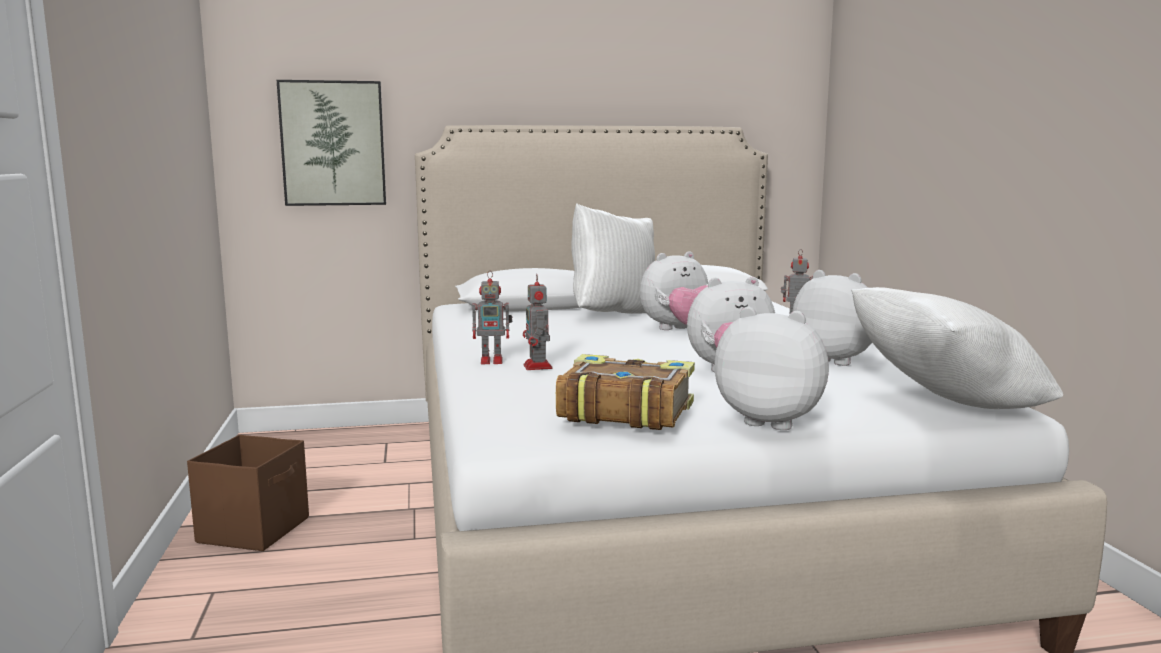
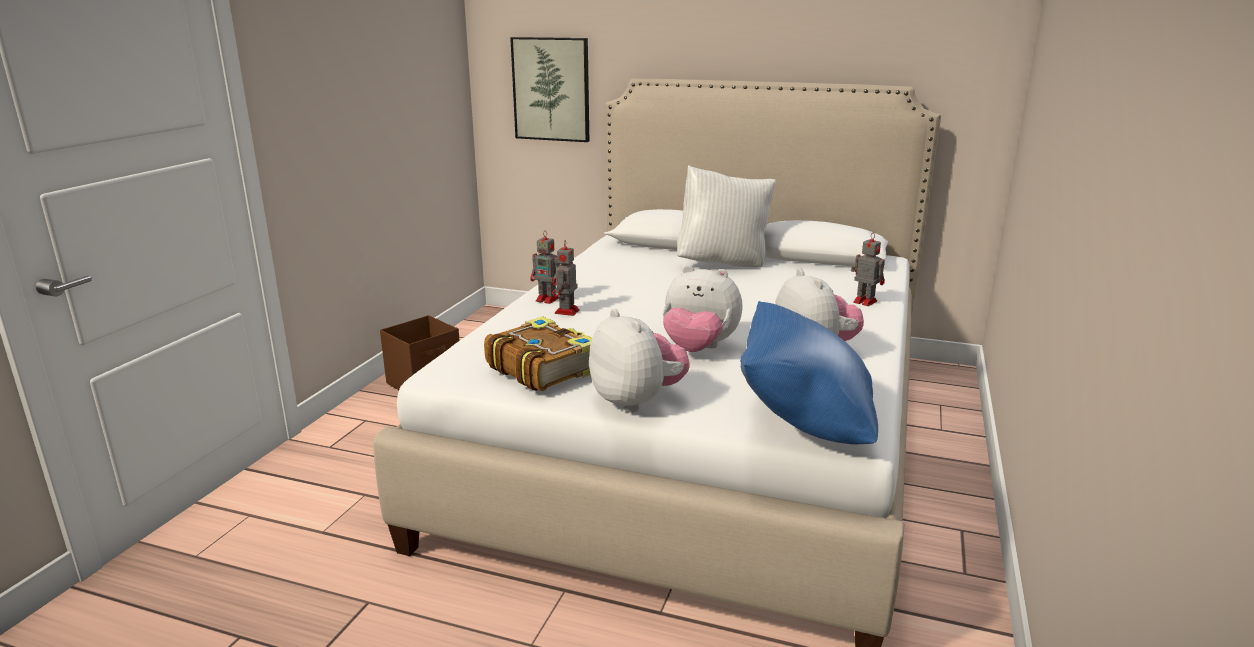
camera: 30 degrees right, 10 degrees up
(679, 330) = (743, 292): plush toy -> none
(945, 405) = (805, 422): white pillow -> blue pillow

